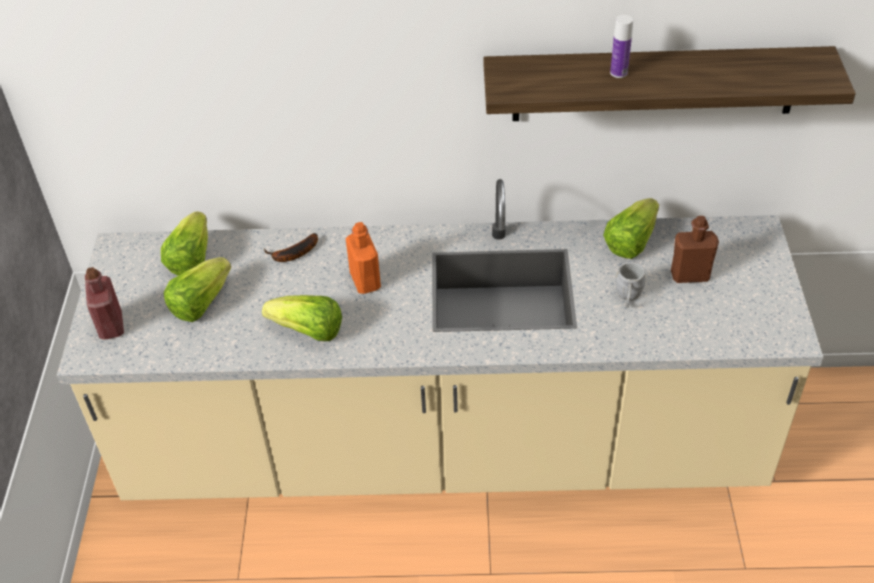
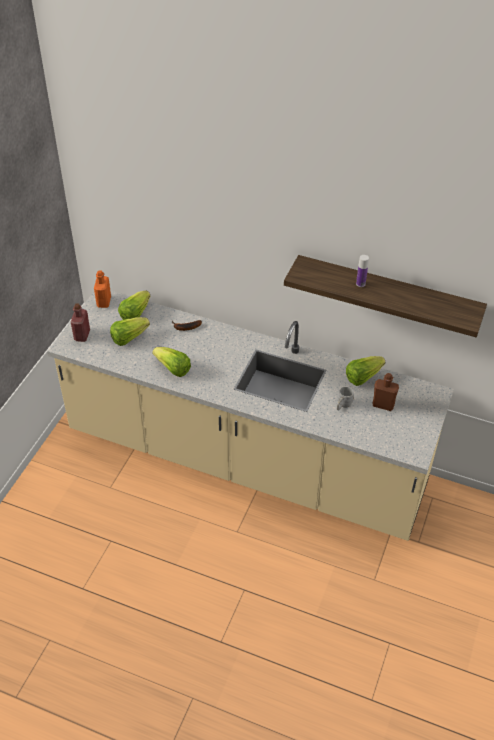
camera: 20 degrees right, 0 degrees up
(365, 281) = (213, 353): orange bottle -> orange bottle (104, 302)

